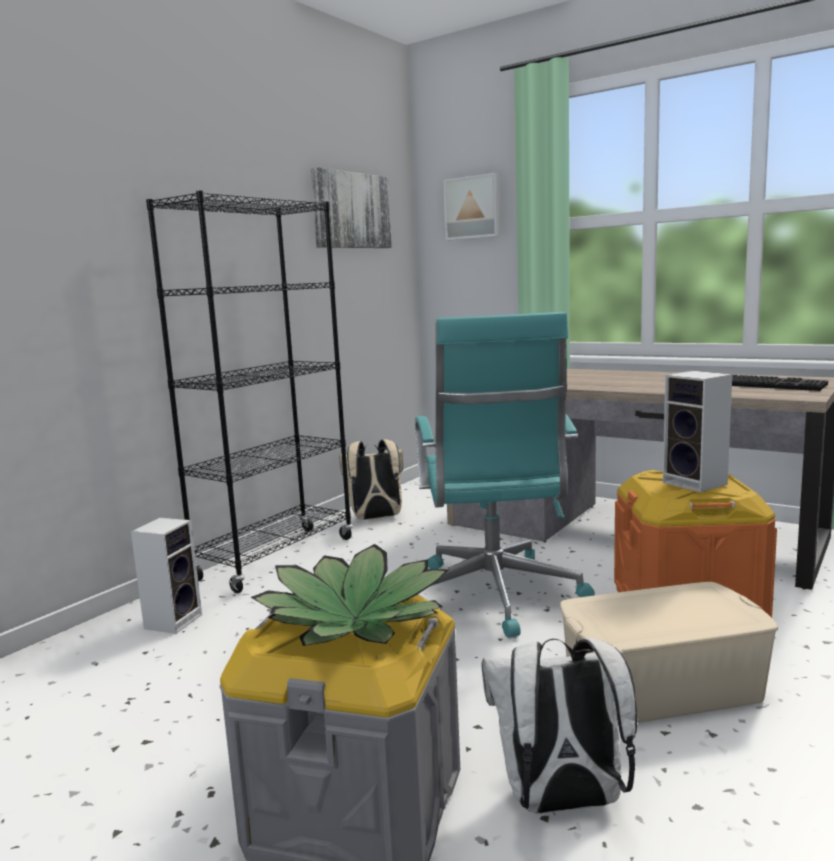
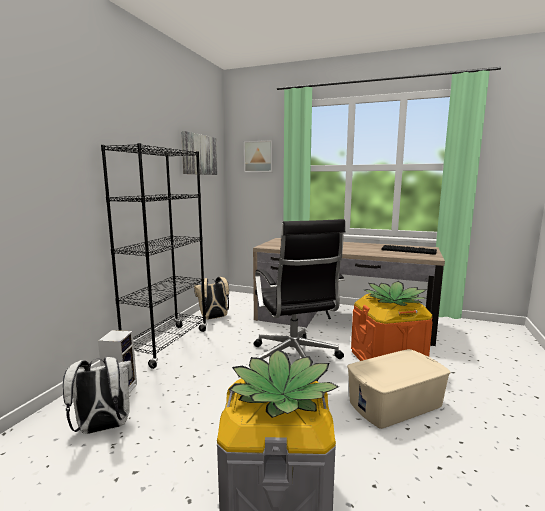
camera: 15 degrees left, 0 degrees up
(494, 597) = (294, 360): turquoise office chair -> black office chair
(561, 803) = (378, 476): white backpack -> white backpack (102, 428)
(697, 483) = (395, 301): speaker -> potted plant

